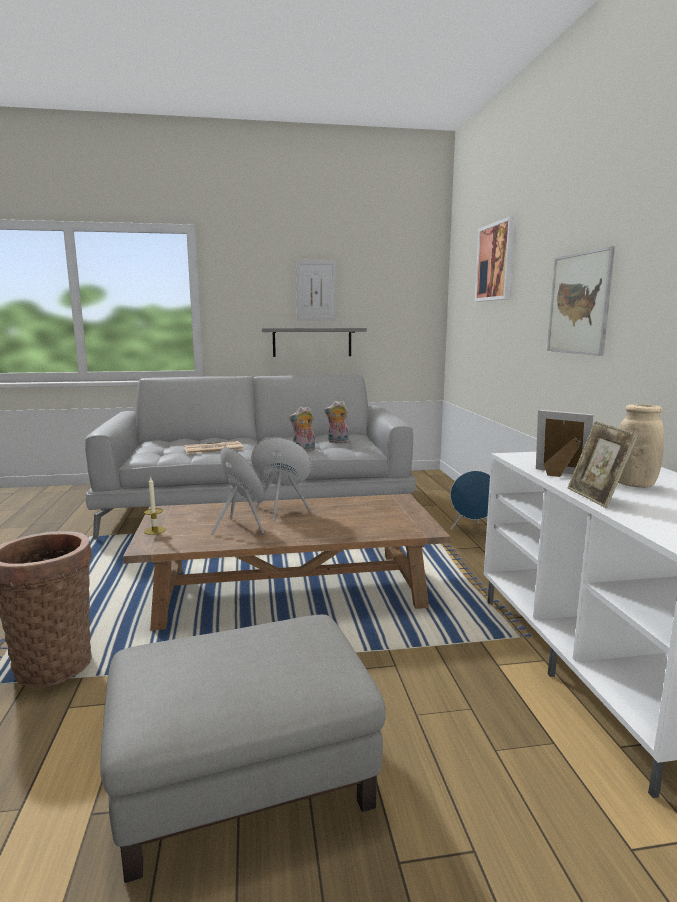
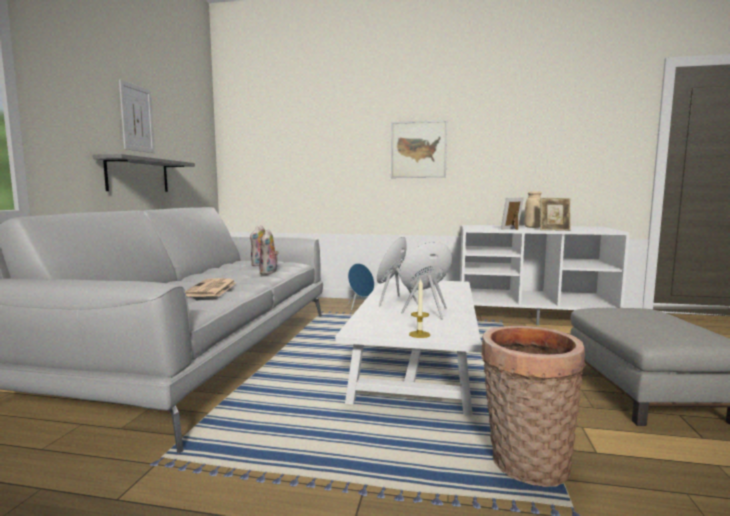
camera: 70 degrees left, 5 degrees down
(291, 587) = (415, 360): brown coffee table -> white coffee table
(496, 262) = (308, 119): picture -> none

